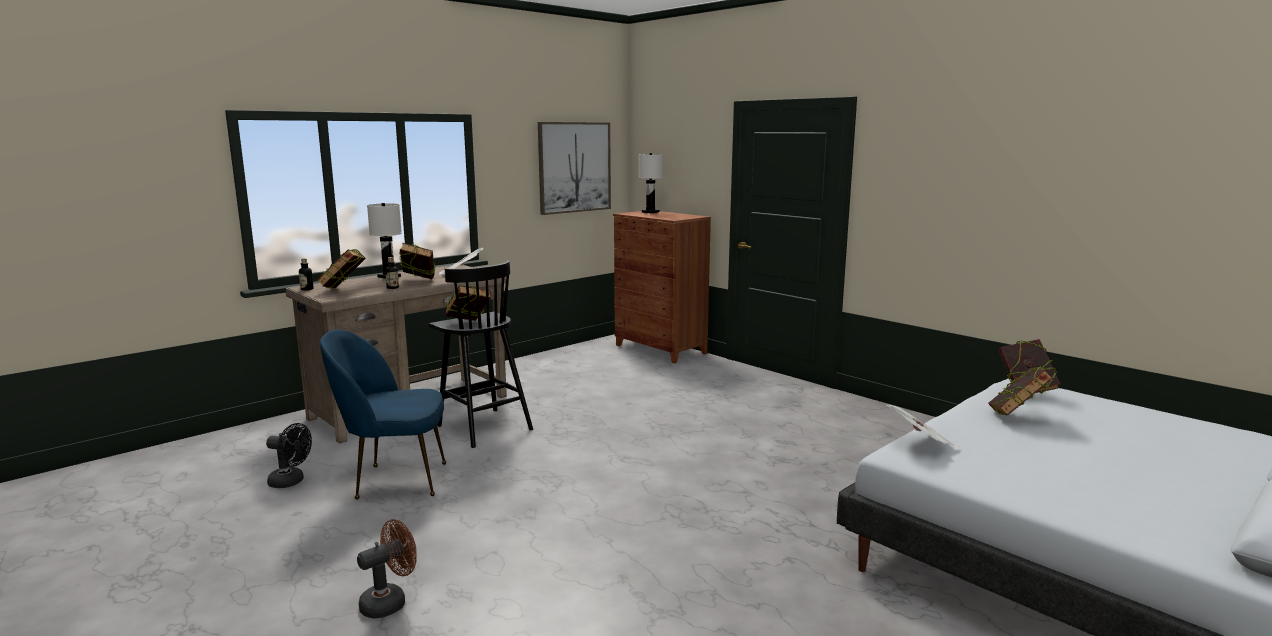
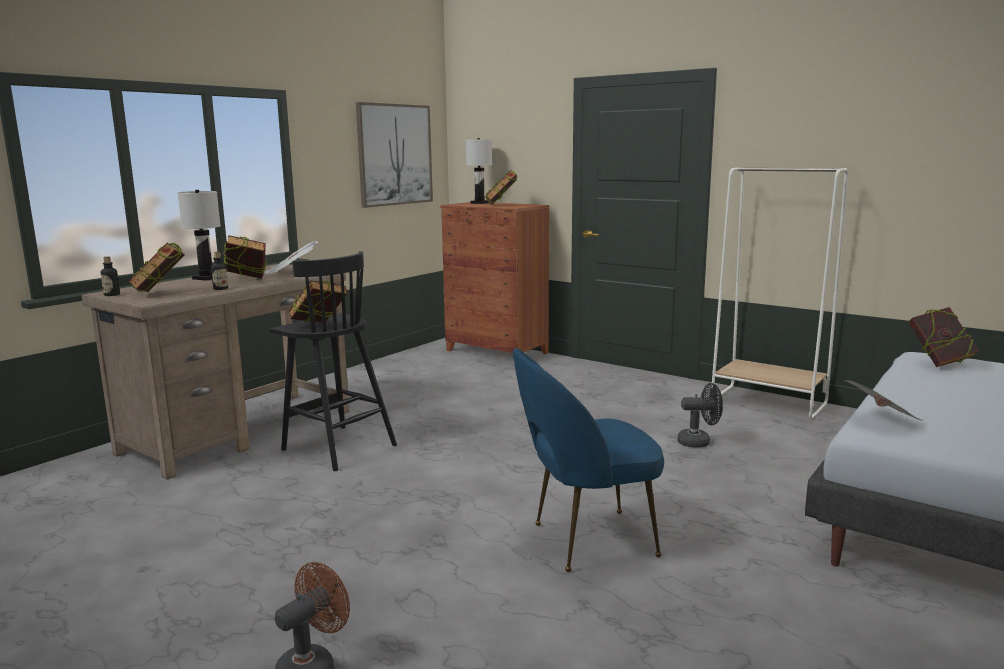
camera: 10 degrees left, 0 degrees up
(291, 482) = (122, 531): black fan -> black fan (699, 442)
(393, 480) = (254, 517): blue chair -> blue chair (584, 541)
(890, 416) = (768, 403): none -> clothes rack
(1016, 417) = (950, 387): book -> book (501, 205)

